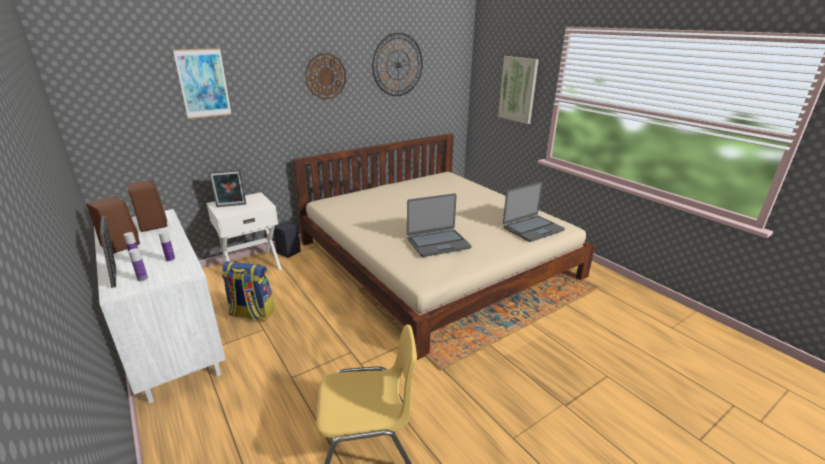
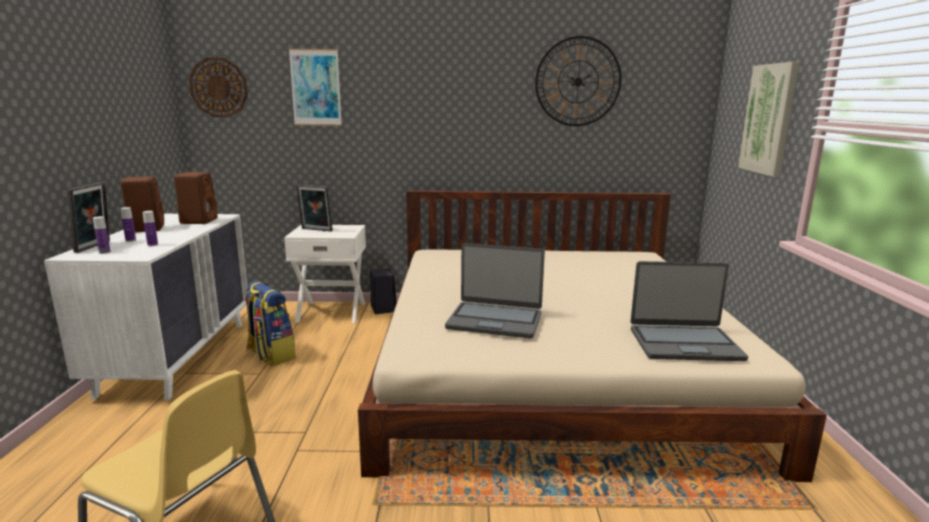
camera: 35 degrees right, 10 degrees down
(325, 76) = (465, 90): wall clock -> wall clock (219, 87)

